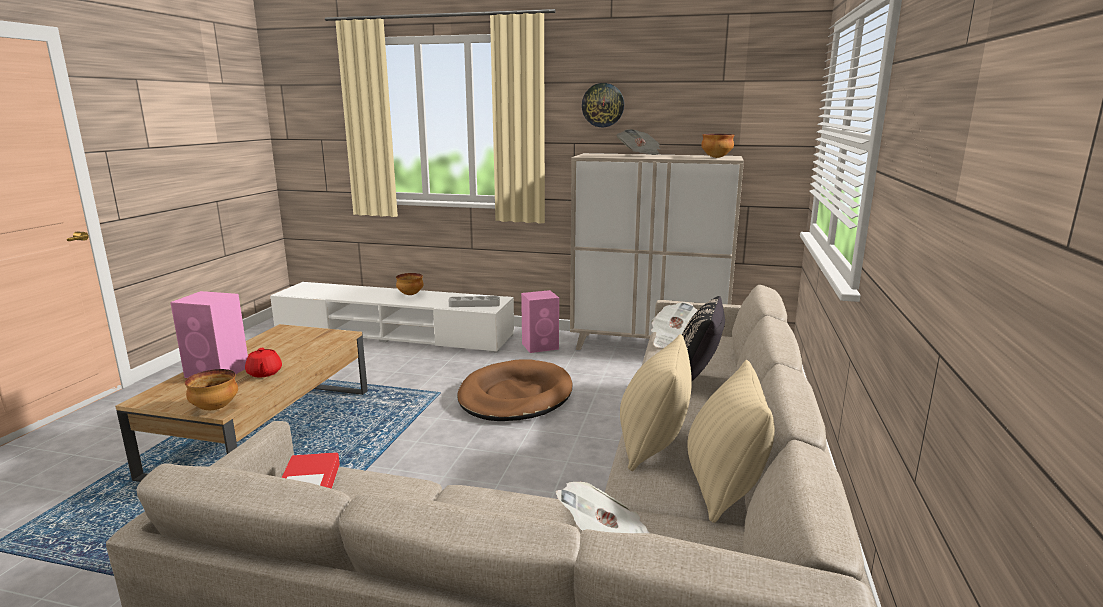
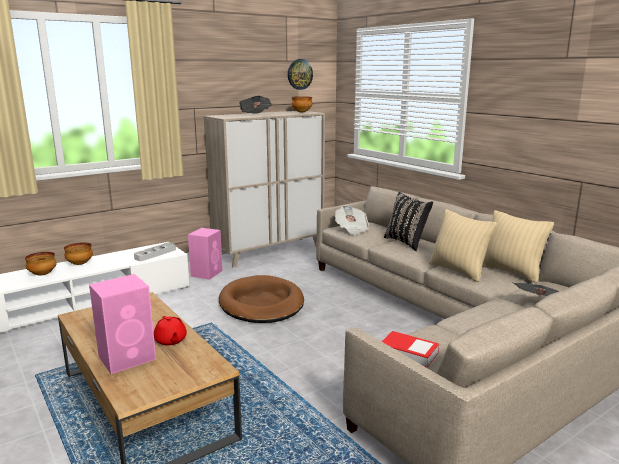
camera: 50 degrees left, 0 degrees up
(215, 408) = (210, 370): bowl -> bowl (43, 274)
(264, 373) = (170, 340): red teapot -> red teapot turned 45 degrees clockwise
(603, 105) = (214, 78): wall clock -> wall clock (299, 74)

